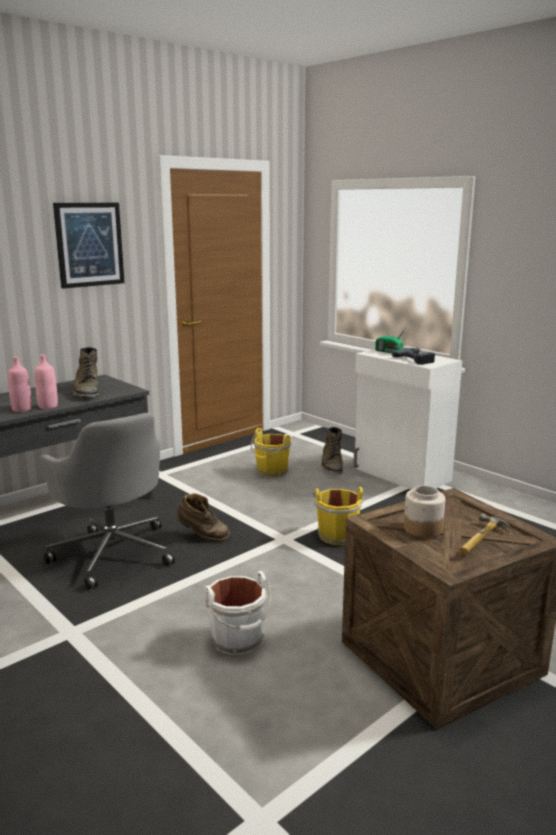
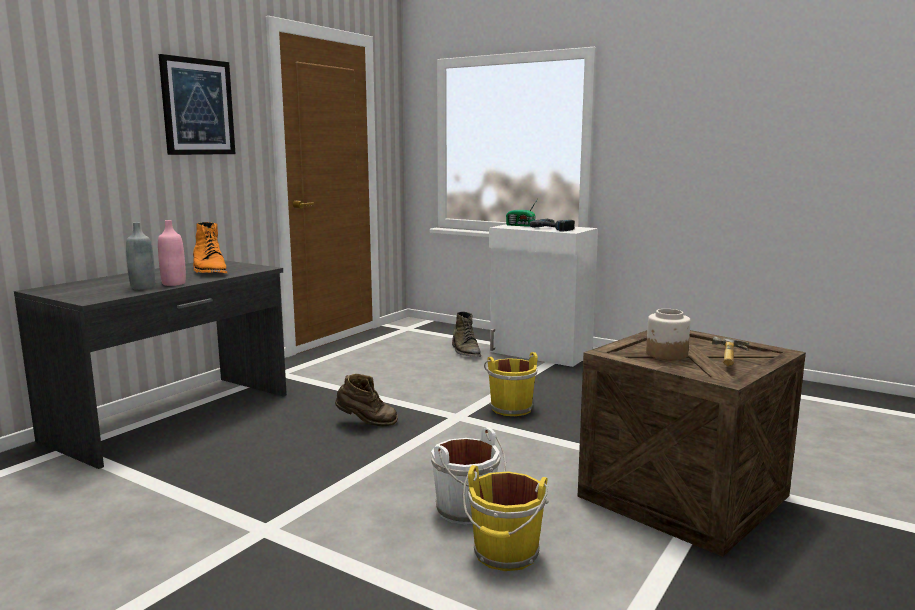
camera: 15 degrees left, 5 degrees down
(22, 409) = (143, 287): pink bottle -> grey bottle
(87, 391) = (209, 271): green boot -> orange boot
(113, 552) = (270, 449): grey office chair -> none
(271, 472) = (405, 361): yellow bucket -> yellow bucket (505, 555)

